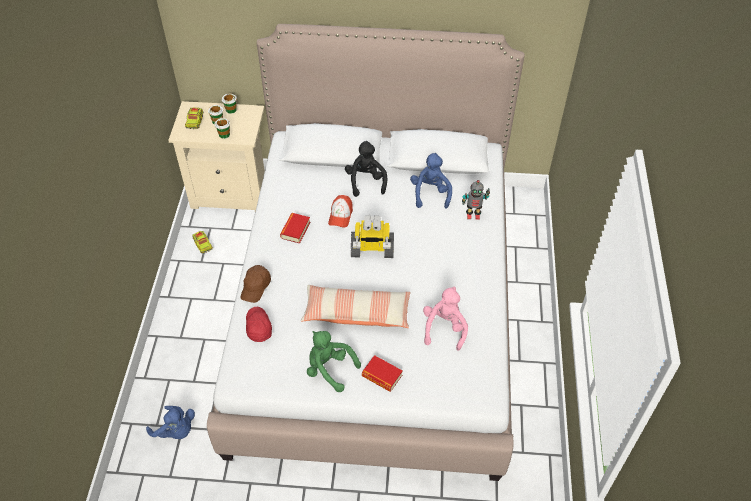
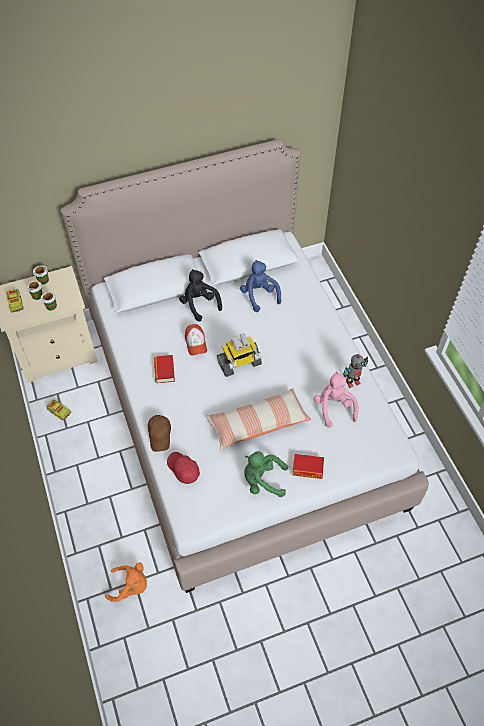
camera: 25 degrees left, 5 degrees up
(176, 430) = (130, 586): blue plush toy -> orange plush toy
(473, 215) = (304, 302): toy robot -> toy robot (352, 382)

